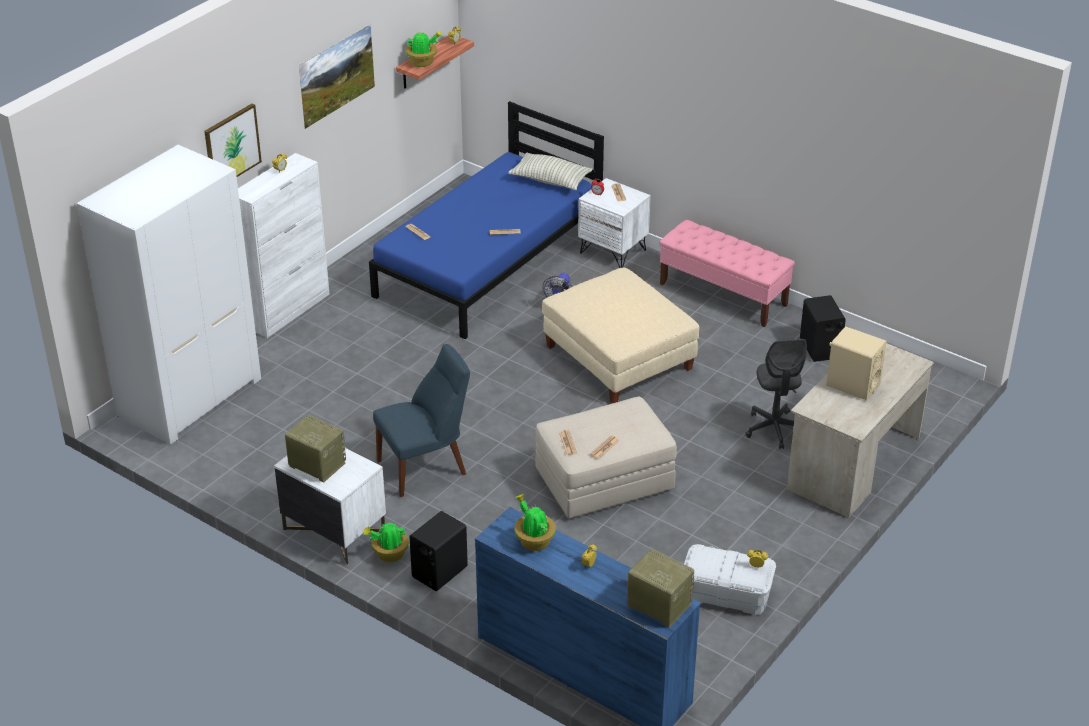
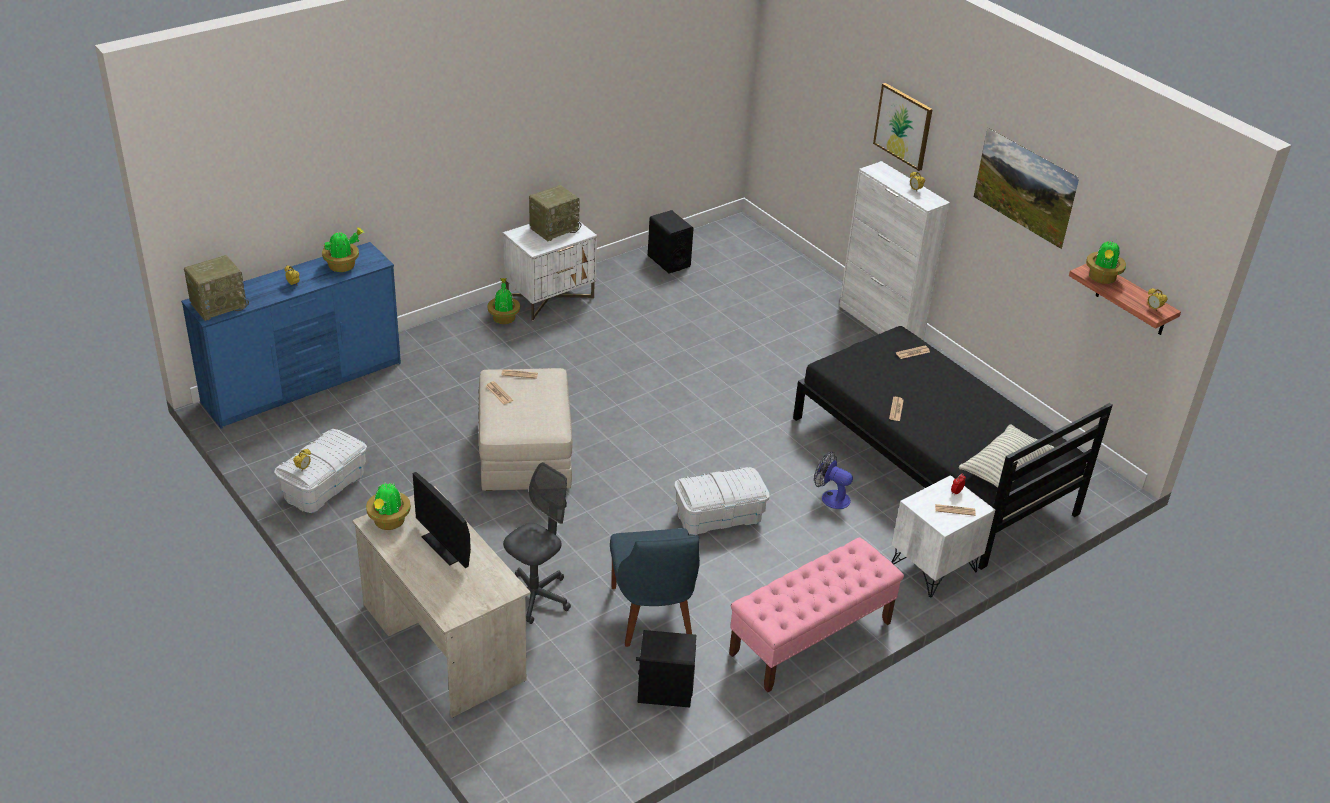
camera: 105 degrees right, 0 degrees up
(189, 396) = (766, 257): white wardrobe -> none
(426, 466) = (605, 356): blue chair -> blue chair (652, 616)
(439, 572) = (466, 337): black speaker -> black speaker (668, 261)
(489, 263) = (931, 465): blue bed -> black bed
(618, 356) = (719, 515): beige ottoman -> white storage box
(774, 429) = (535, 597): grey office chair -> grey office chair turned 120 degrees clockwise
(849, 420) = (389, 522): none -> potted plant
(852, 385) = (445, 546): beige speaker -> monitor

